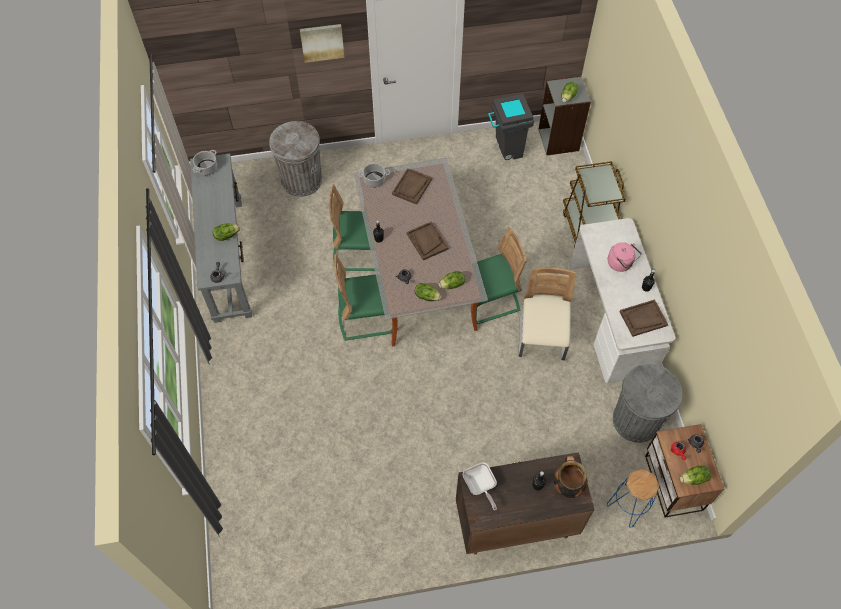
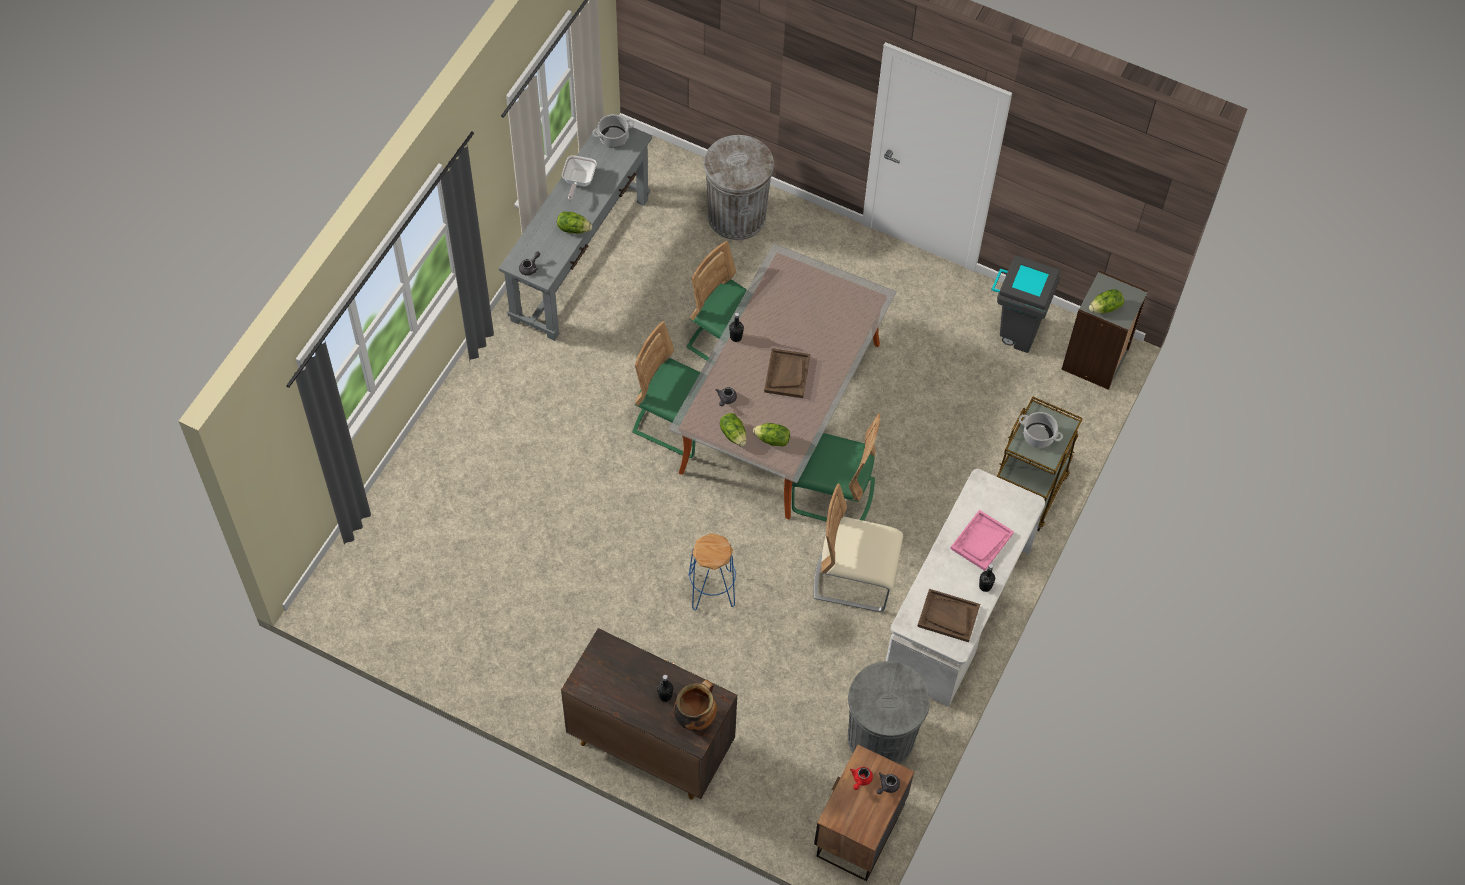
camera: 35 degrees right, 0 degrees up
(322, 42) = (820, 67): picture -> none
(374, 180) = (789, 266): cooking pot -> cooking pot (1038, 436)
(412, 187) = (824, 301): brown tray -> none
(480, 486) = (607, 656): frying pan -> frying pan (578, 182)
(541, 338) = (854, 578): beige chair -> beige chair turned 120 degrees counterclockwise
(621, 264) = (981, 541): pink kettle -> pink tray
(628, 505) = (788, 816): blue stool -> blue stool (712, 589)
(694, 479) = (851, 817): lettuce -> none

